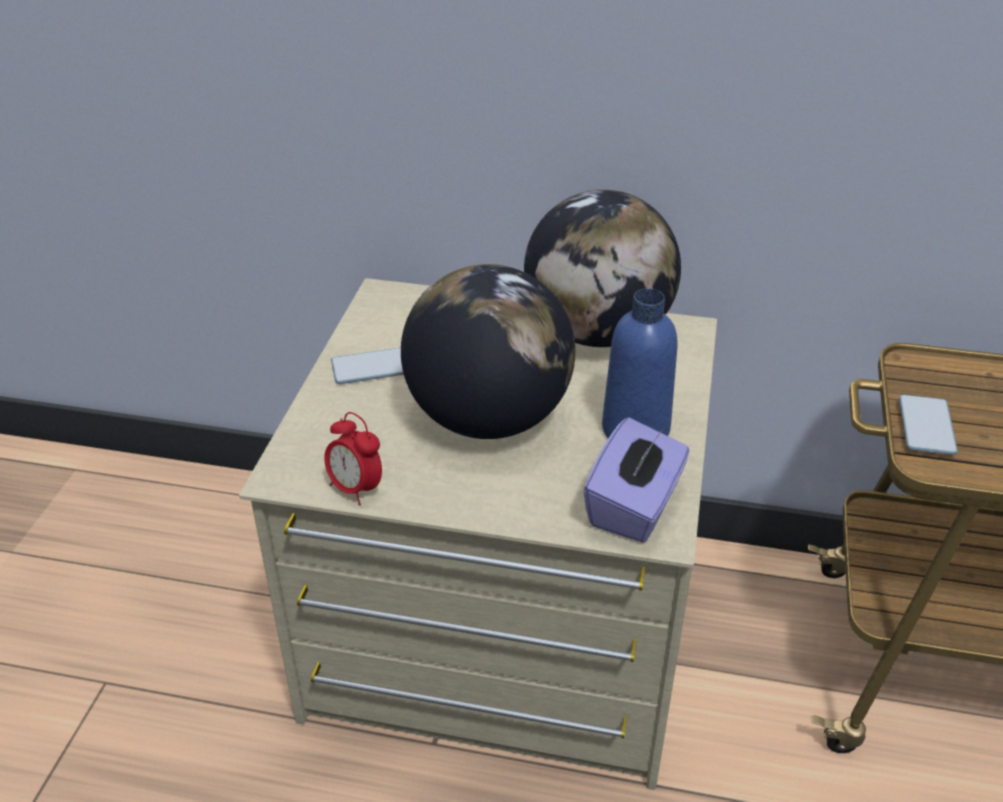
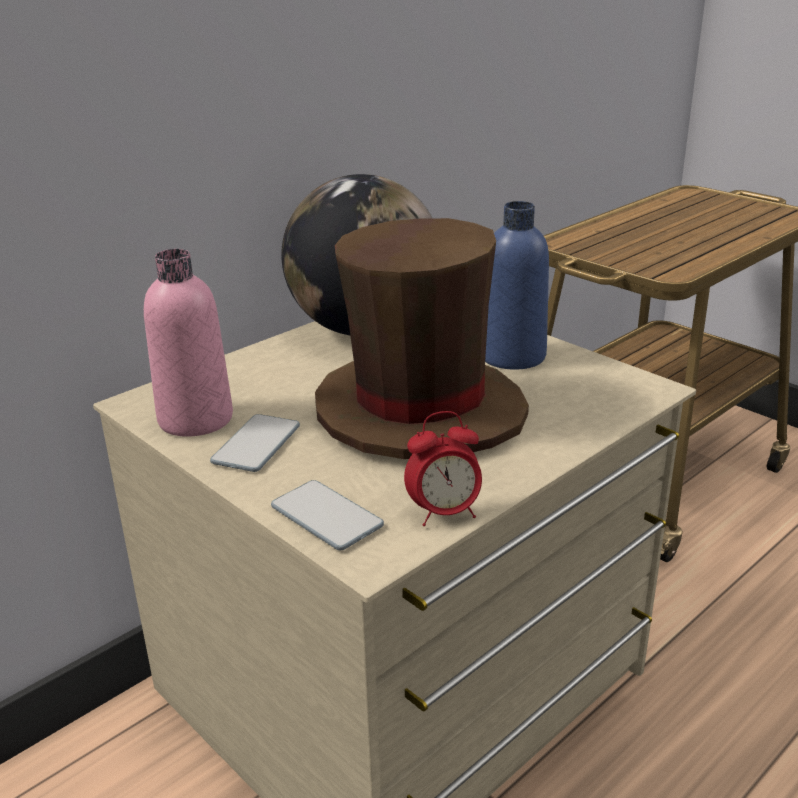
camera: 55 degrees left, 10 degrees down
(381, 326) = (195, 419): none -> pink bottle
(488, 418) = (419, 411): globe -> brown hat
(634, 507) = (609, 387): purple tissue box -> none
(926, 426) = (635, 261): phone -> phone (326, 517)

